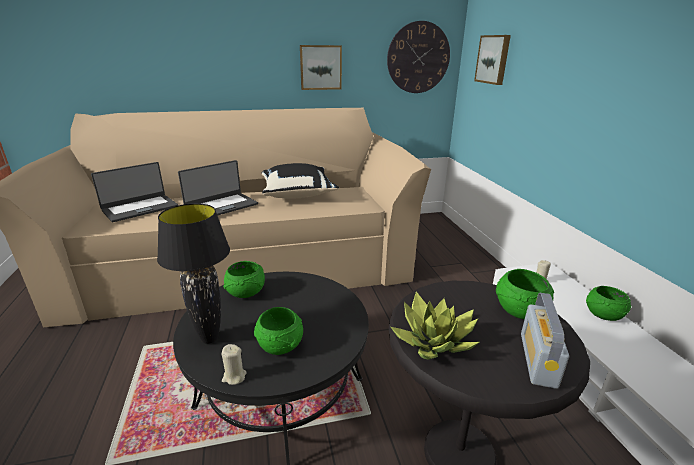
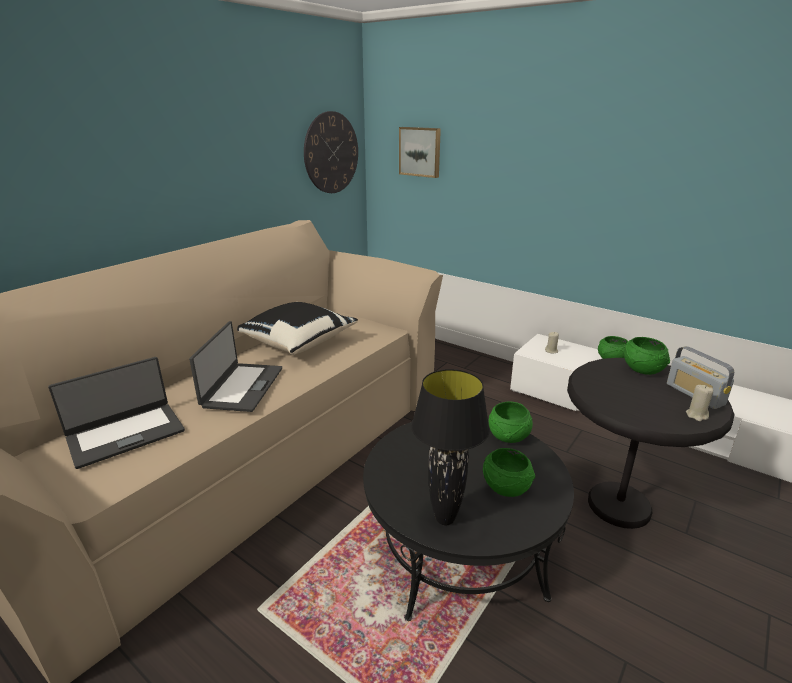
camera: 40 degrees left, 0 degrees up
(140, 208) = (125, 434): laptop -> laptop turned 45 degrees clockwise
(234, 377) = (518, 531): beige candle -> beige candle (697, 415)
(246, 292) = (400, 464): green bowl -> green bowl (509, 436)
(320, 67) = (238, 177): picture -> none
(434, 340) = (640, 412): potted plant -> none

